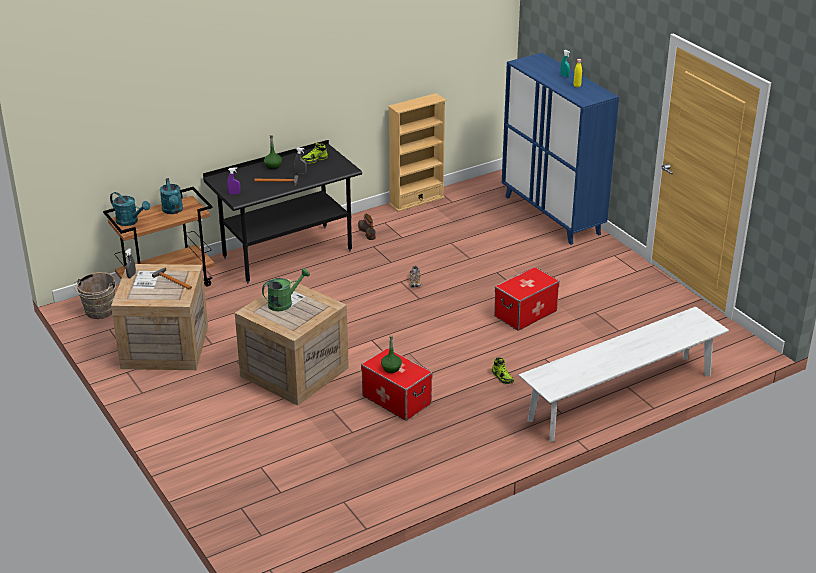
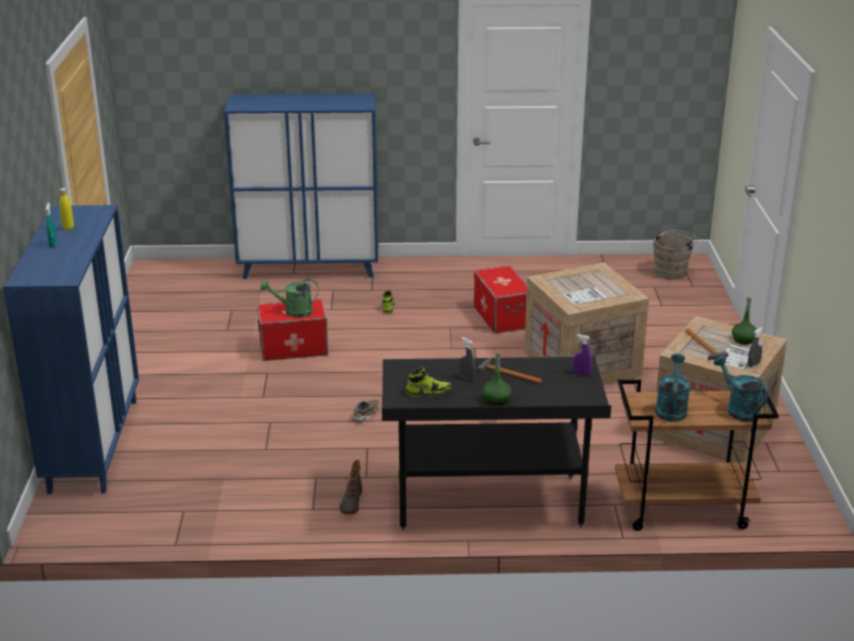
camera: 150 degrees left, 5 degrees down
(99, 312) = (789, 498): brown bucket -> brown bucket (672, 272)
(284, 303) = (590, 293): green watering can -> green watering can (293, 312)
(391, 368) = (508, 281): green bottle -> green bottle (743, 340)
(416, 201) = (228, 530): beige bookcase -> none
(621, 397) = (309, 268): white bench -> blue cabinet

